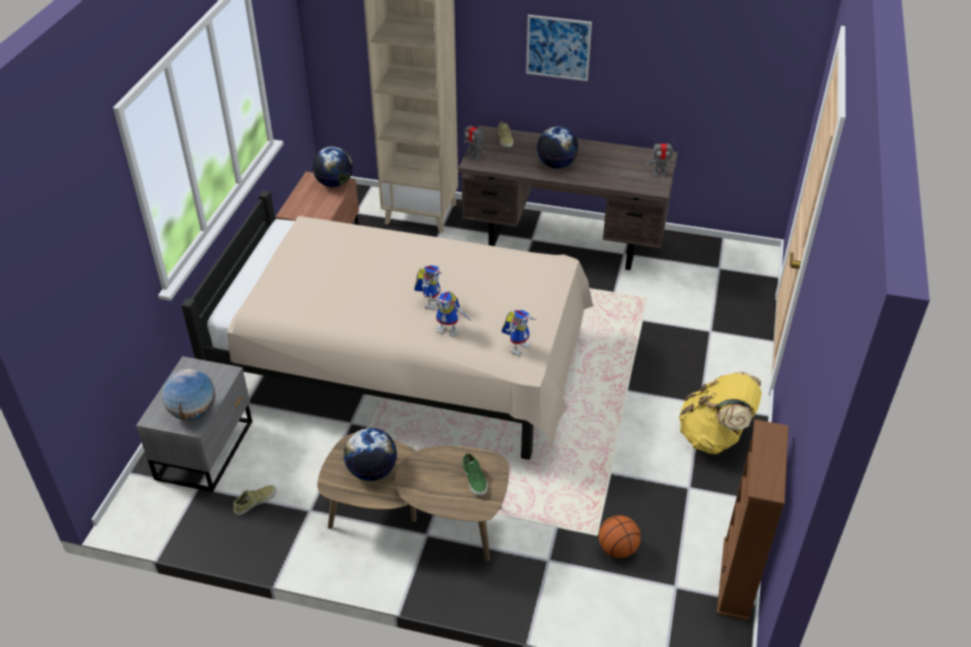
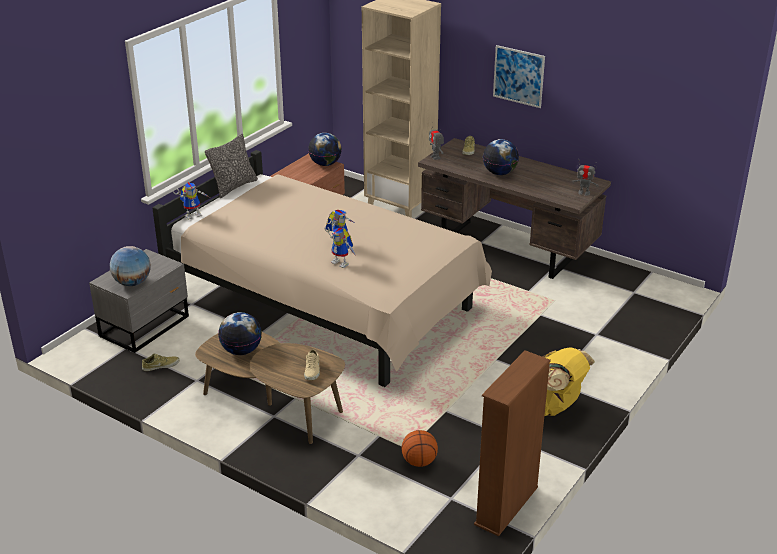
camera: 20 degrees right, 10 degrees down
(255, 246) = (233, 187): none -> pillow
(475, 479) = (312, 370): green shoe -> beige shoe
(518, 346) = (388, 283): toy robot -> toy robot (193, 214)

